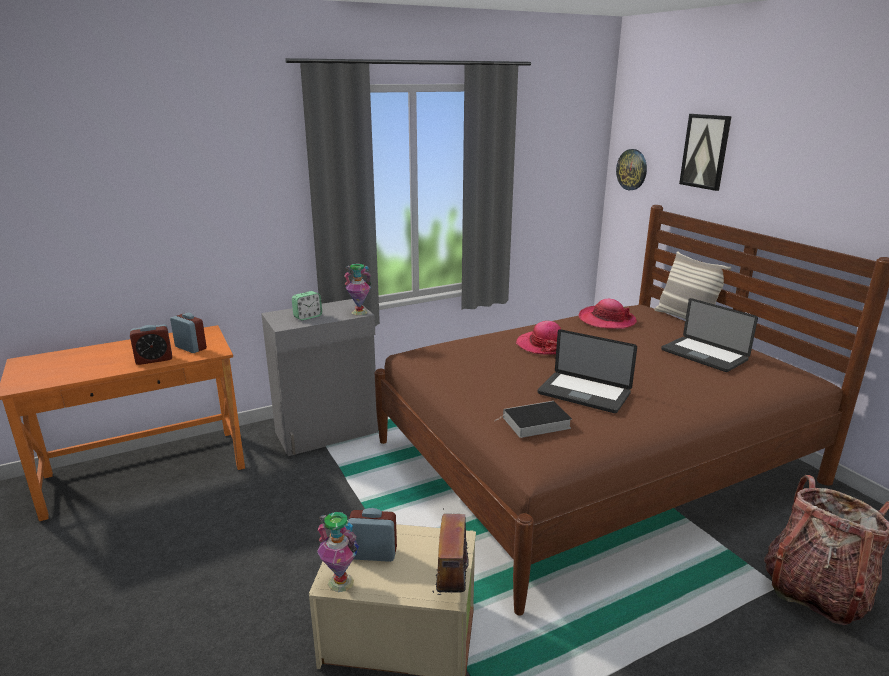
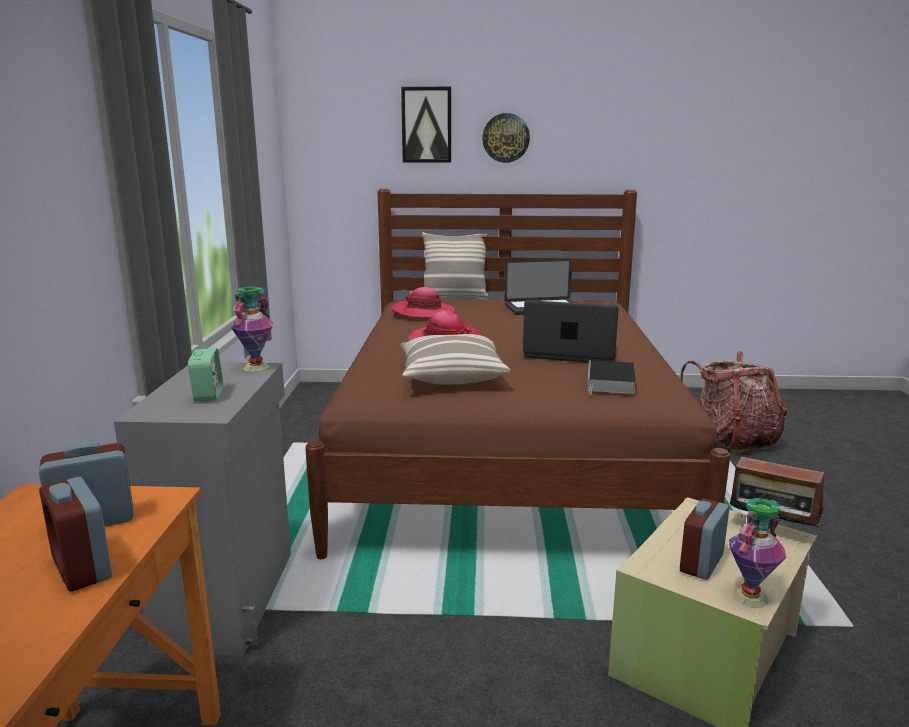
camera: 60 degrees left, 5 degrees down
(154, 359) = (82, 568): alarm clock -> alarm clock turned 135 degrees clockwise
(474, 367) = (451, 376): none -> pillow
(584, 393) = (571, 354): laptop -> laptop turned 135 degrees counterclockwise
(632, 169) = (327, 156): wall clock -> wall clock (505, 138)

